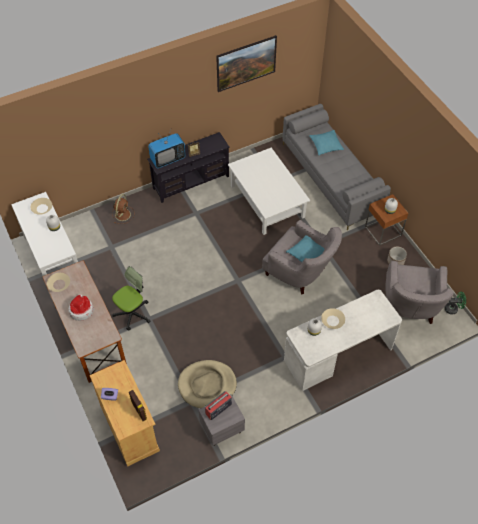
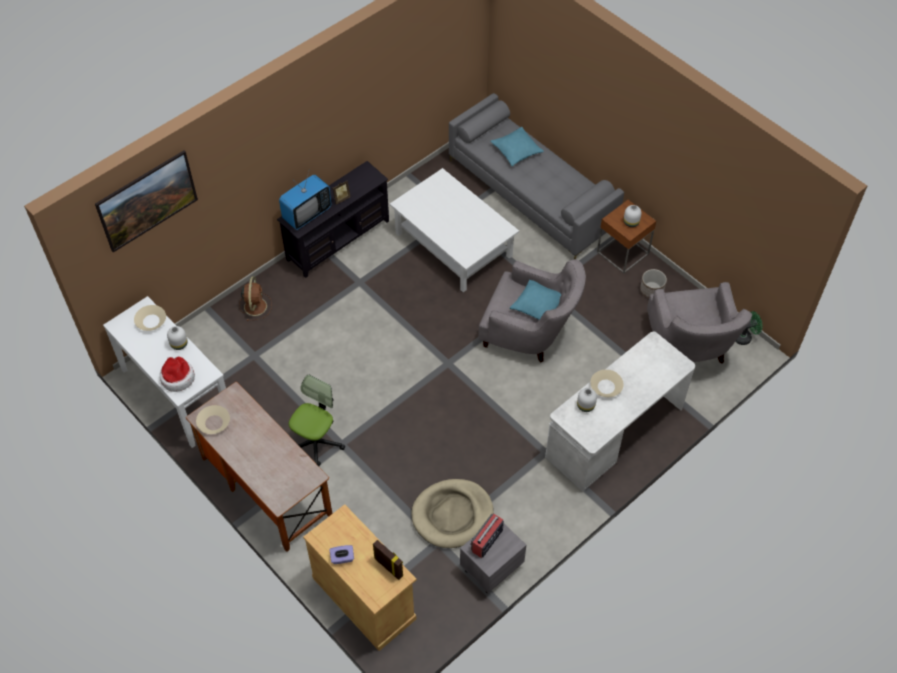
camera: 15 degrees left, 0 degrees up
(81, 310) = (258, 451): hat -> hat (177, 377)
(246, 72) = (395, 70): picture -> picture (151, 212)

